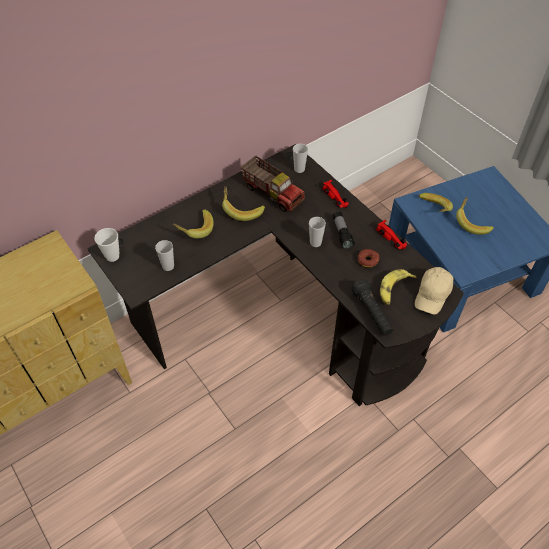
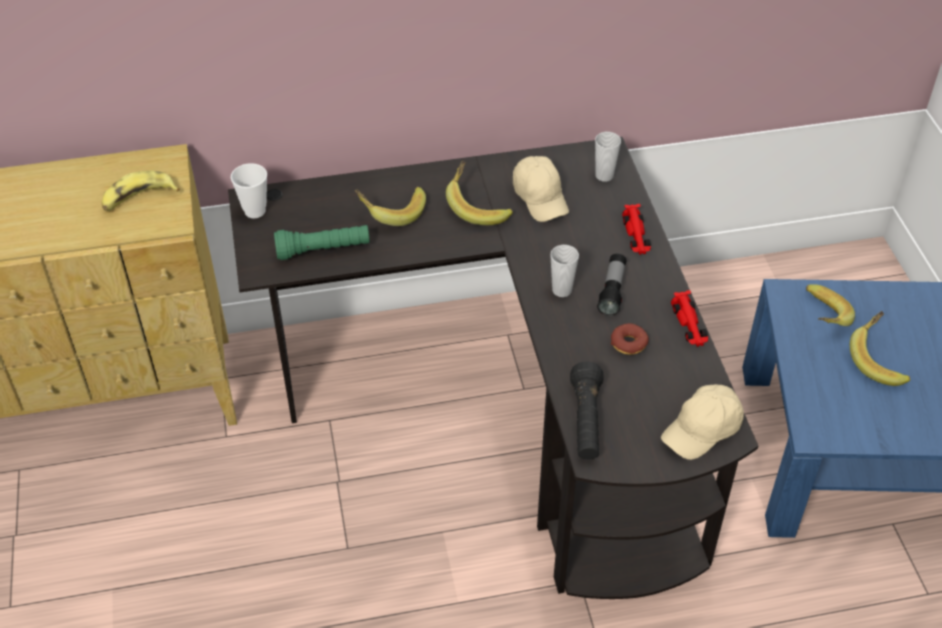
camera: 25 degrees right, 5 degrees down
(168, 266) = (323, 250): cup -> green flashlight
(272, 193) = (540, 197): toy truck -> beige cap
(394, 289) = (643, 400): banana -> banana (138, 198)

